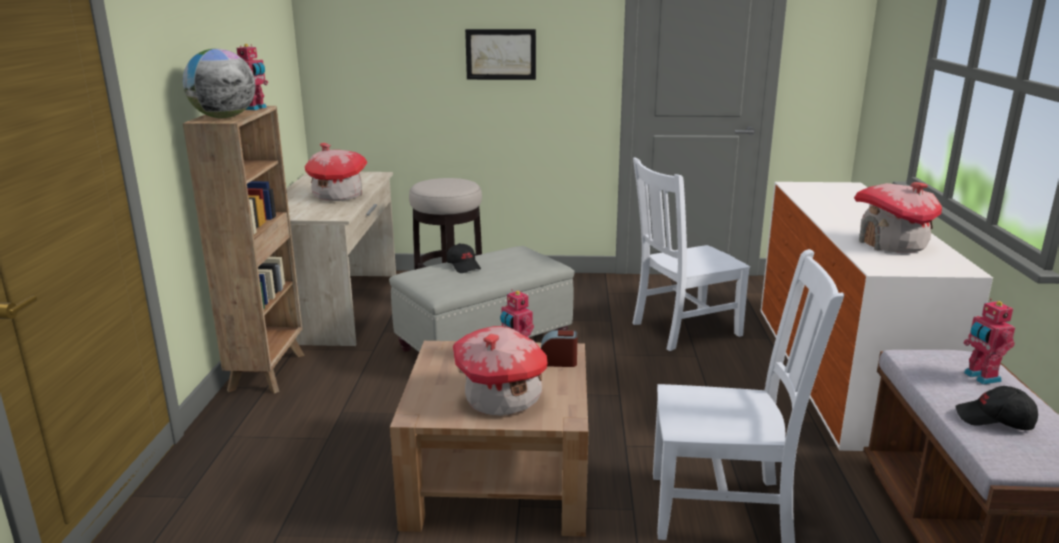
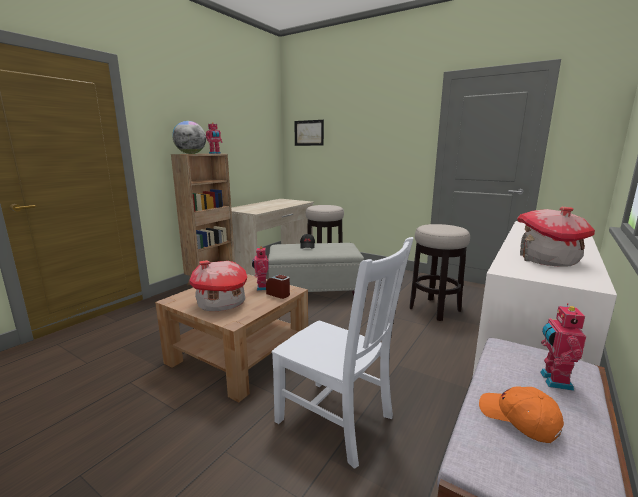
camera: 30 degrees right, 5 degrees down
(338, 196) = (272, 206): toy house -> none
(501, 54) = (370, 142): picture -> picture (309, 133)
(682, 330) = (434, 309): white chair -> stool
(994, 420) = (517, 420): black cap -> orange cap

